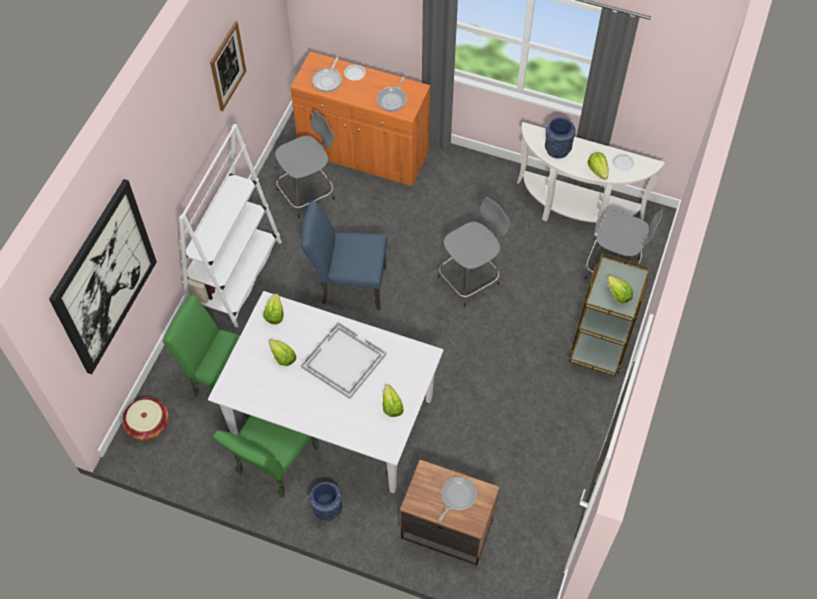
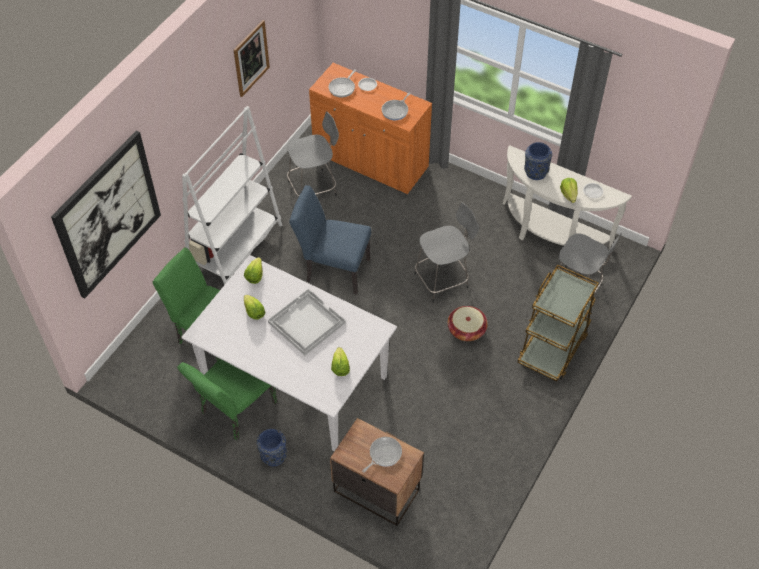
camera: 10 degrees right, 5 degrees down
(148, 424) = (133, 360): basket -> basket (466, 330)
(618, 295) = (564, 302): lettuce -> none

